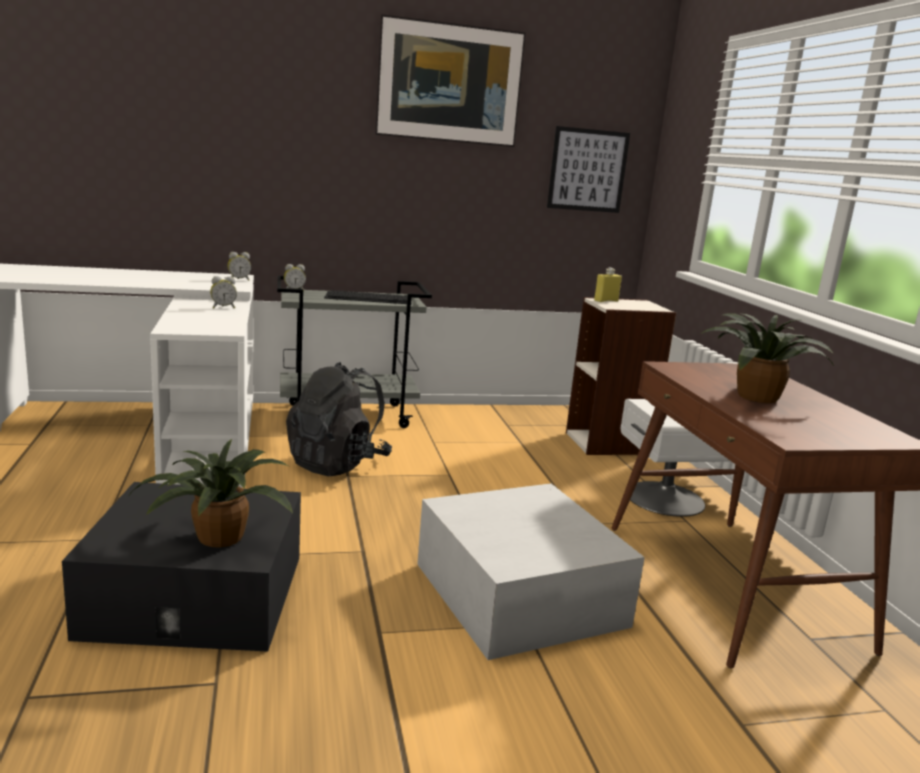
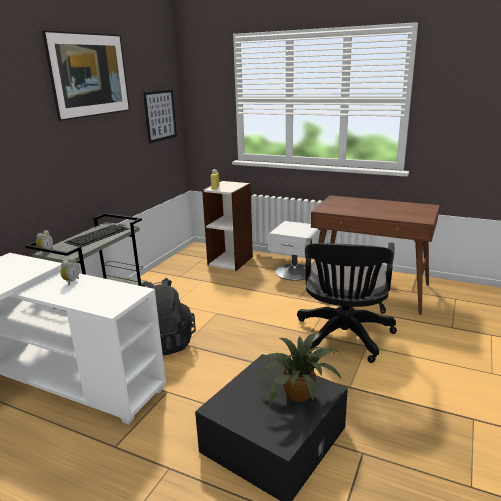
camera: 50 degrees left, 5 degrees up
(239, 280) = (20, 260): alarm clock -> none
(519, 594) = (343, 338): white storage box -> black office chair
(755, 396) = (371, 209): potted plant -> none

